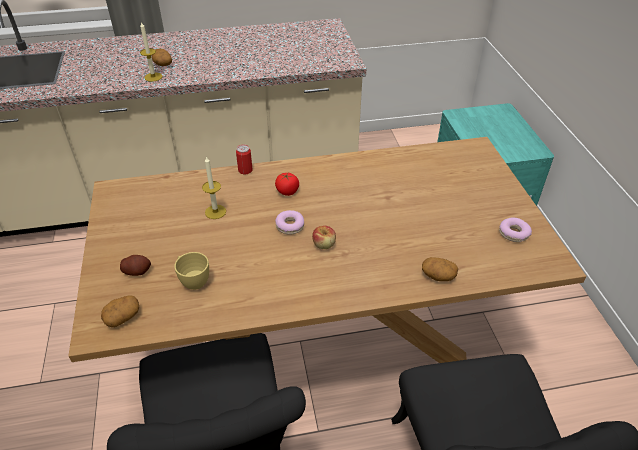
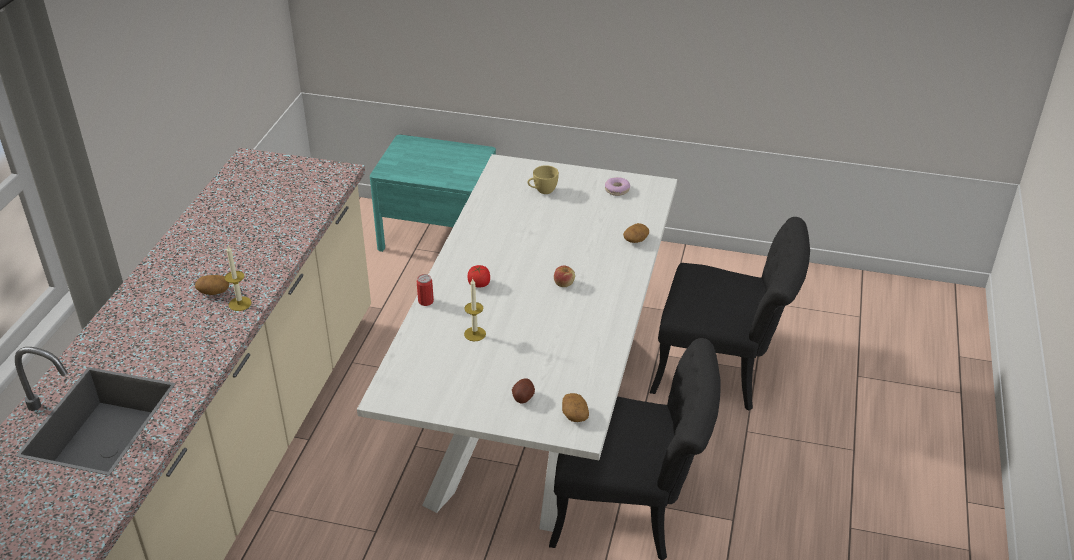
camera: 65 degrees left, 5 degrees down
(193, 280) = (557, 366): yellow cup -> yellow cup (542, 191)
(290, 226) = (527, 295): donut -> none
(318, 335) = (535, 408): brown dining table -> white dining table

